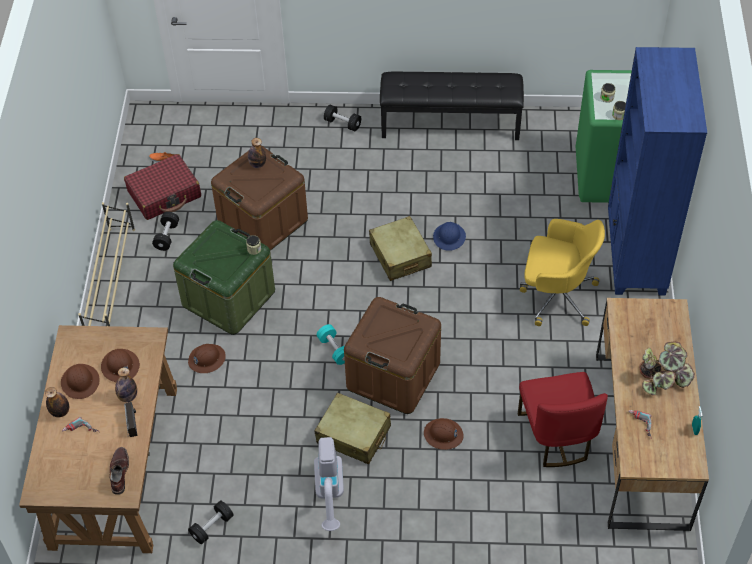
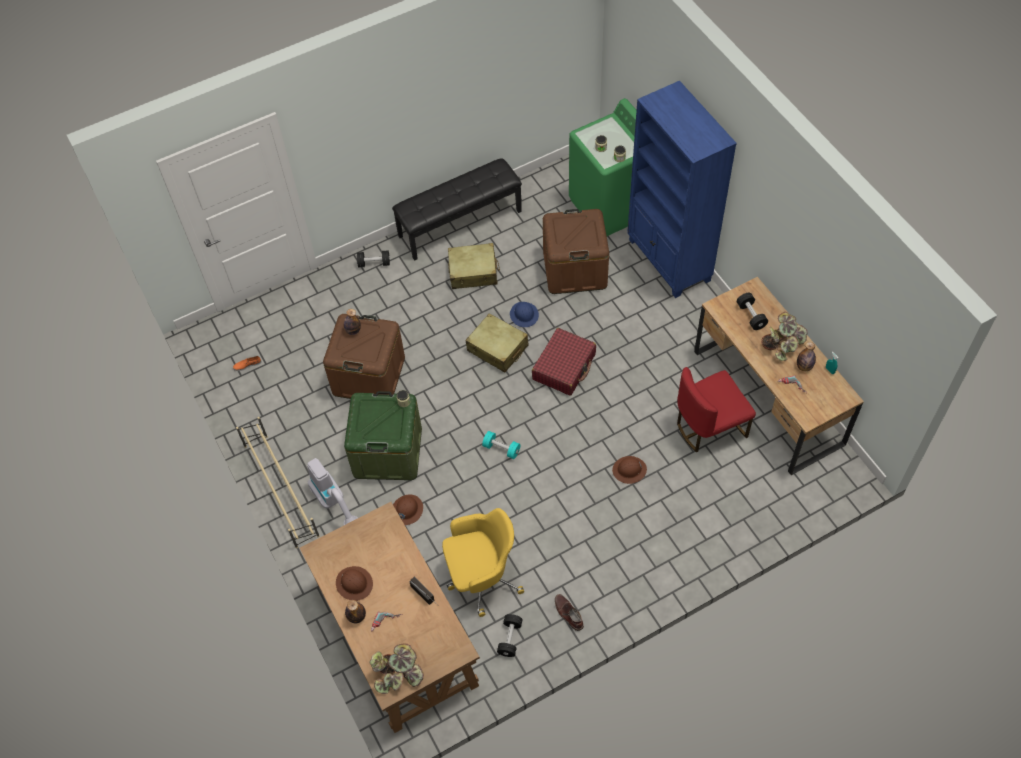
camera: 30 degrees left, 5 degrees up
(56, 482) = (398, 674): none -> potted plant
(119, 472) = (442, 637): brown boot -> brown boot (568, 614)
(120, 366) = (377, 553): brown hard hat -> none
(128, 396) = (402, 574): bottle -> bottle (804, 367)
(164, 194) = (270, 393): red suitcase -> red suitcase (564, 367)
(167, 236) = (298, 428): black dumbbell -> black dumbbell (751, 316)
(330, 495) = (580, 563): vacuum cleaner -> vacuum cleaner (334, 502)
(353, 435) = (564, 507): beige suitcase -> beige suitcase (473, 272)
(393, 375) = (560, 445): brown storage box -> brown storage box (575, 269)
(556, 295) = (635, 320): yellow office chair -> yellow office chair (481, 577)
(556, 436) = (709, 427): red chair -> red chair turned 105 degrees clockwise

